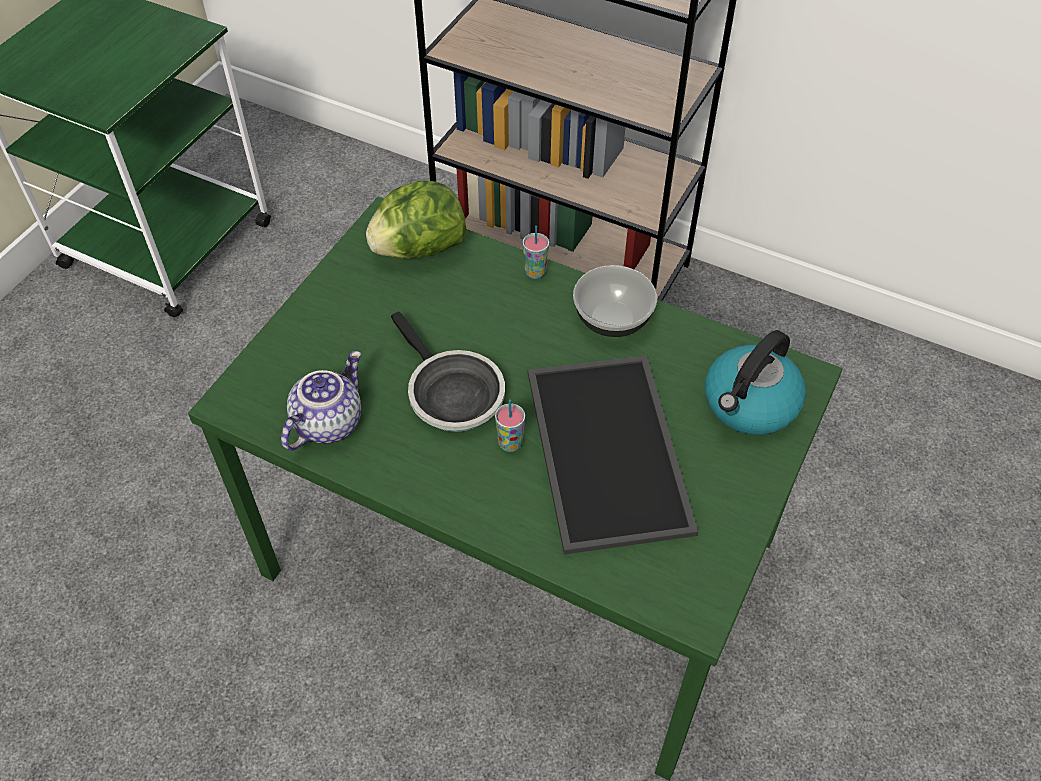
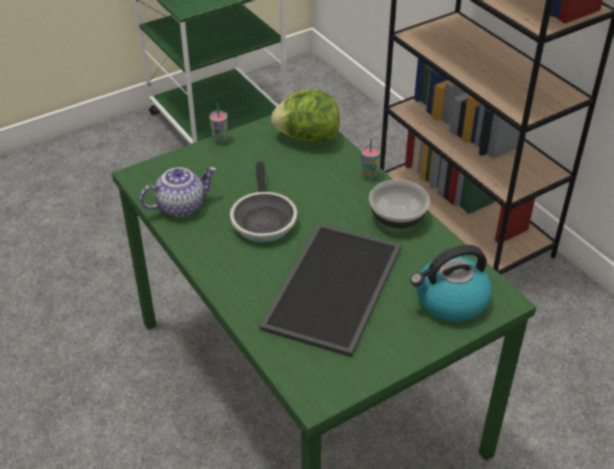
camera: 30 degrees right, 10 degrees down
(510, 443) = (276, 259): cup -> cup (220, 139)

